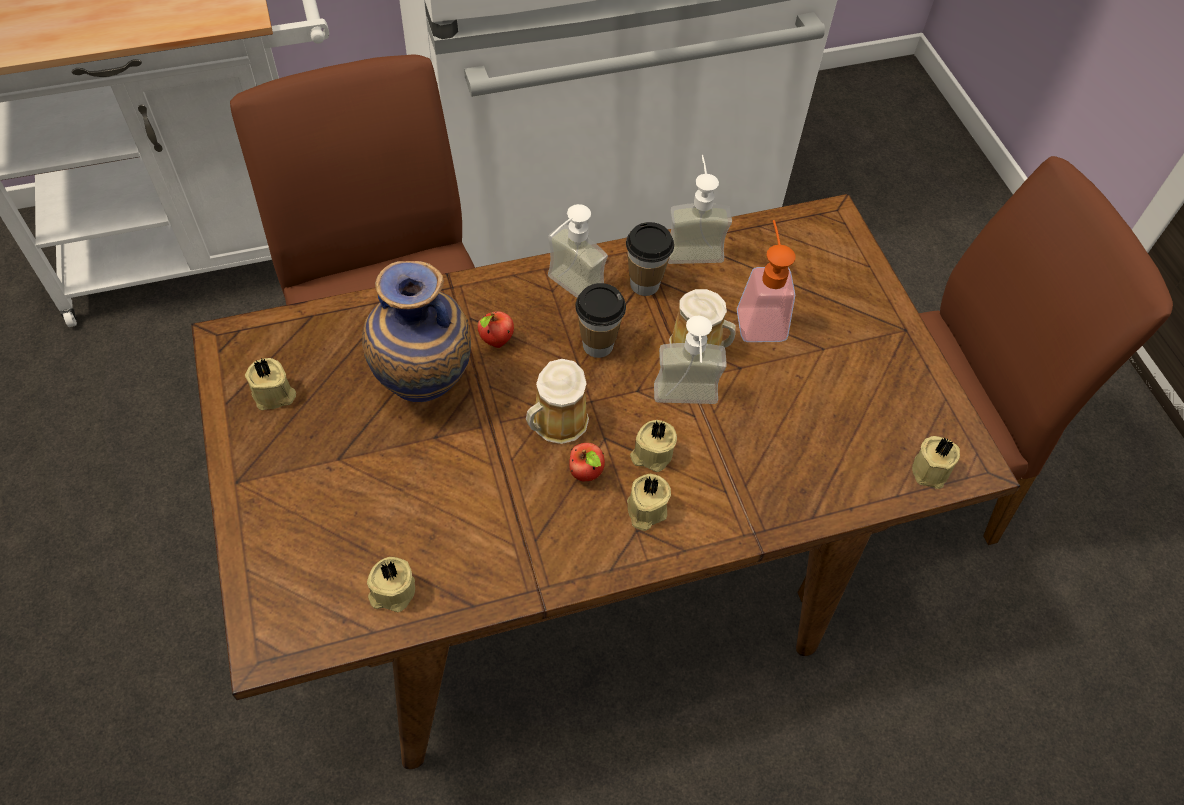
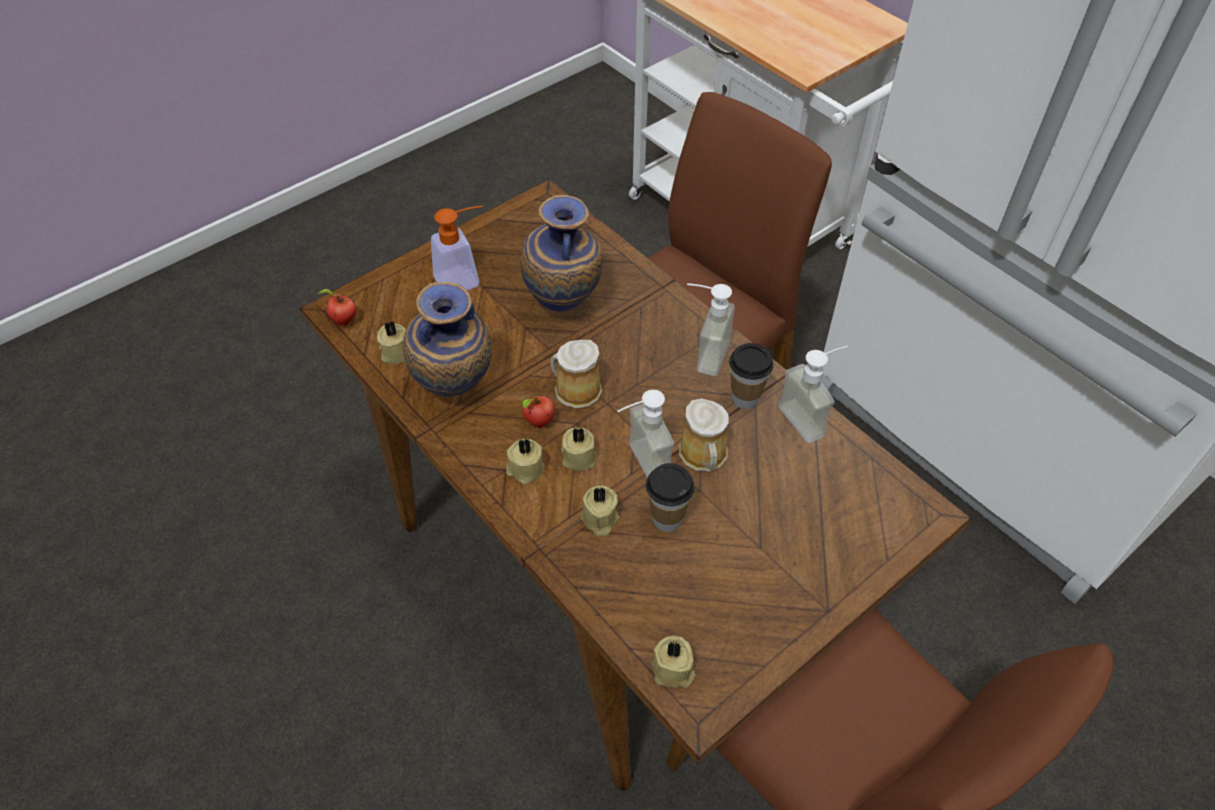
camera: 70 degrees right, 5 degrees down
(274, 395) = (515, 237): beige candle -> beige candle (599, 519)
(496, 342) = (628, 329): apple -> apple (343, 321)
(497, 544) = (456, 393): none -> vase
(597, 345) = (662, 389): cup -> cup (667, 519)
(759, 317) = (764, 488): soap dispenser -> soap dispenser (464, 279)

